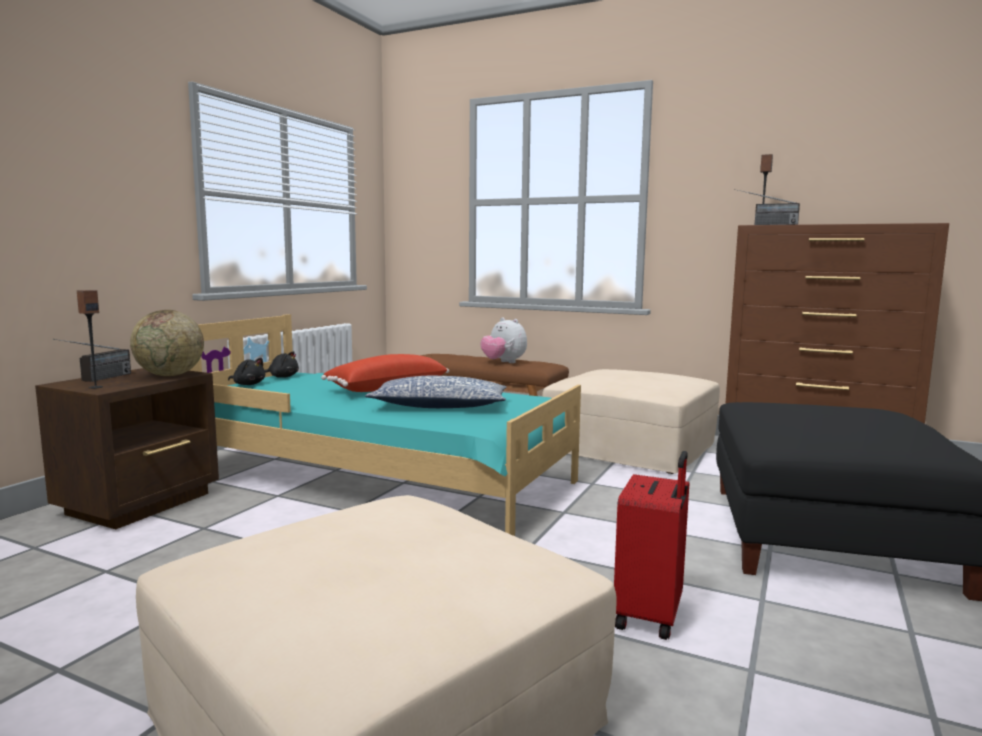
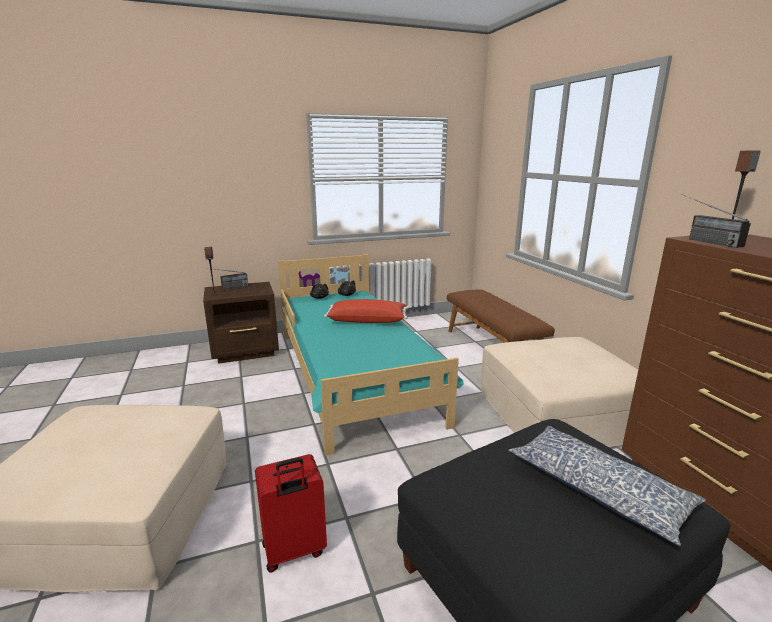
camera: 45 degrees right, 10 degrees up
(170, 375) = (255, 291): globe -> none
(439, 406) = (354, 347): pillow -> pillow (597, 489)
(503, 362) = (502, 312): plush toy -> none

